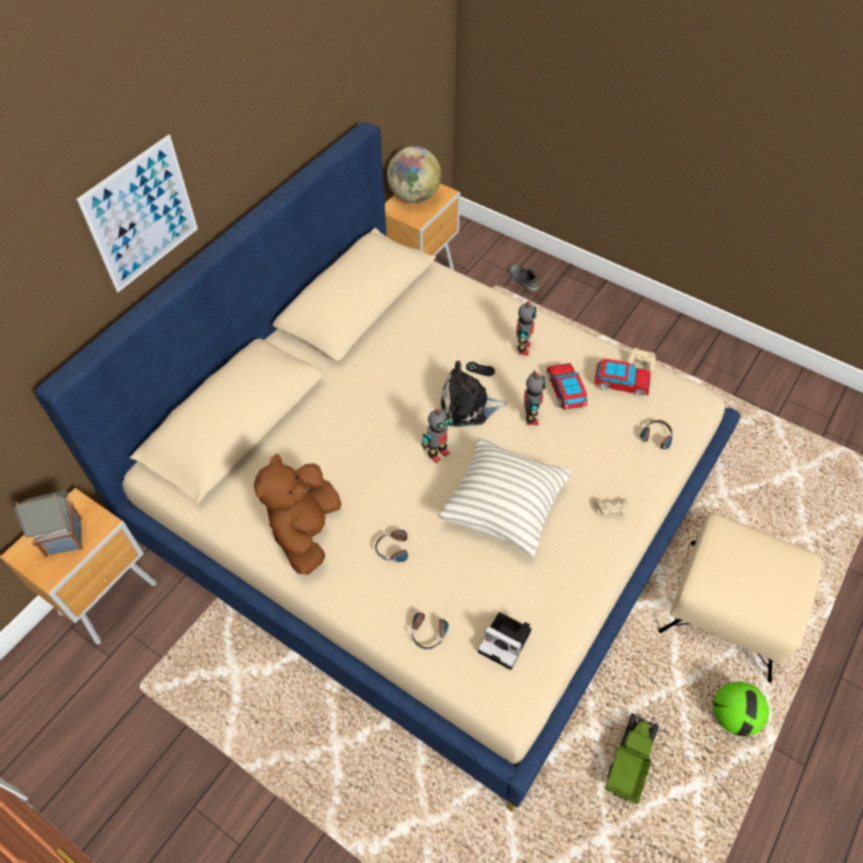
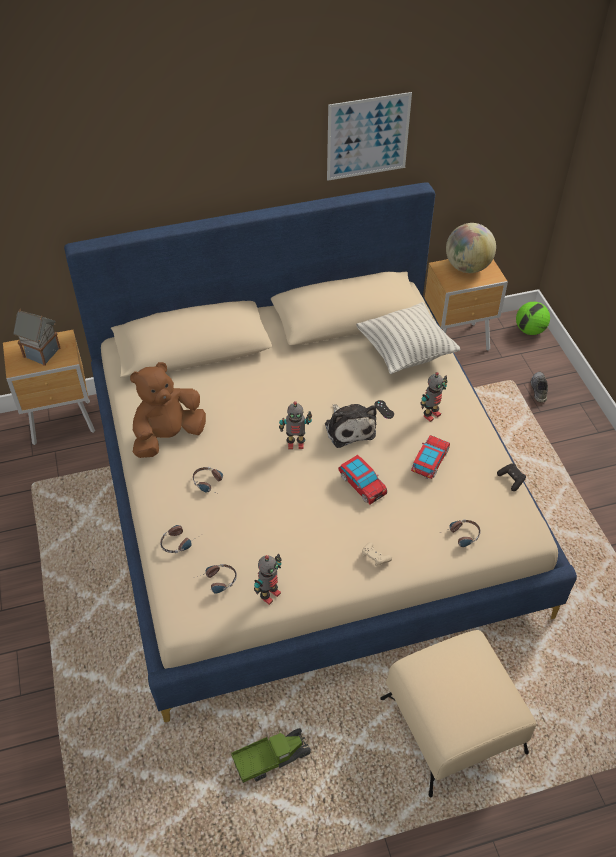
camera: 40 degrees right, 5 degrees down
(142, 215) = (190, 167): picture -> picture (368, 137)
(468, 406) = (349, 428): plush toy -> plush toy turned 150 degrees counterclockwise
(503, 508) = (302, 506): pillow -> pillow (405, 352)
(506, 641) = (215, 582): camera -> headphones
(530, 418) = (385, 463): toy robot -> toy robot (269, 594)
(621, 383) = (479, 483): toy car -> toy car (362, 484)
(640, 364) = (511, 479): beige game controller -> black game controller
(733, 716) = (376, 794): football -> football (529, 330)

